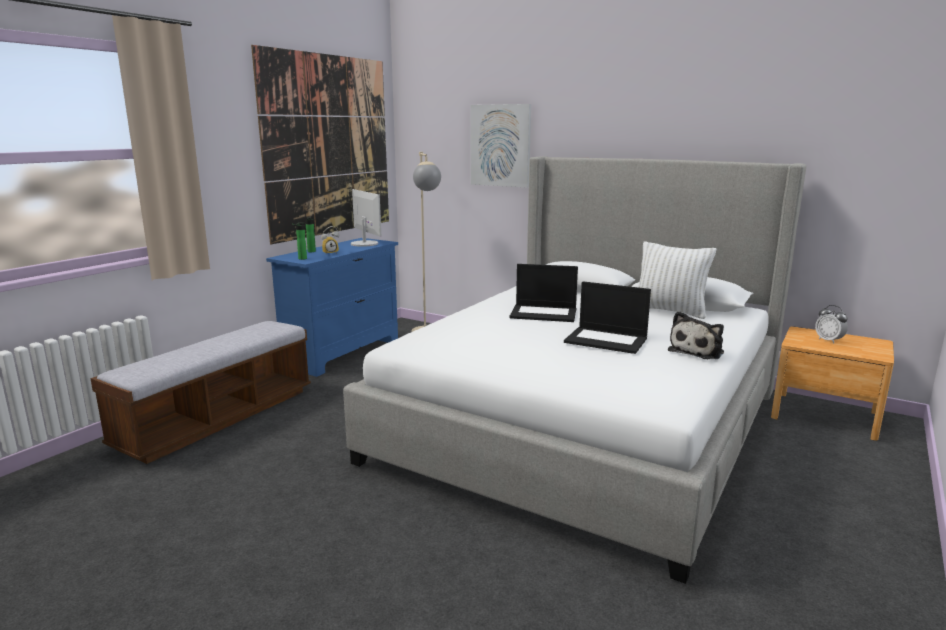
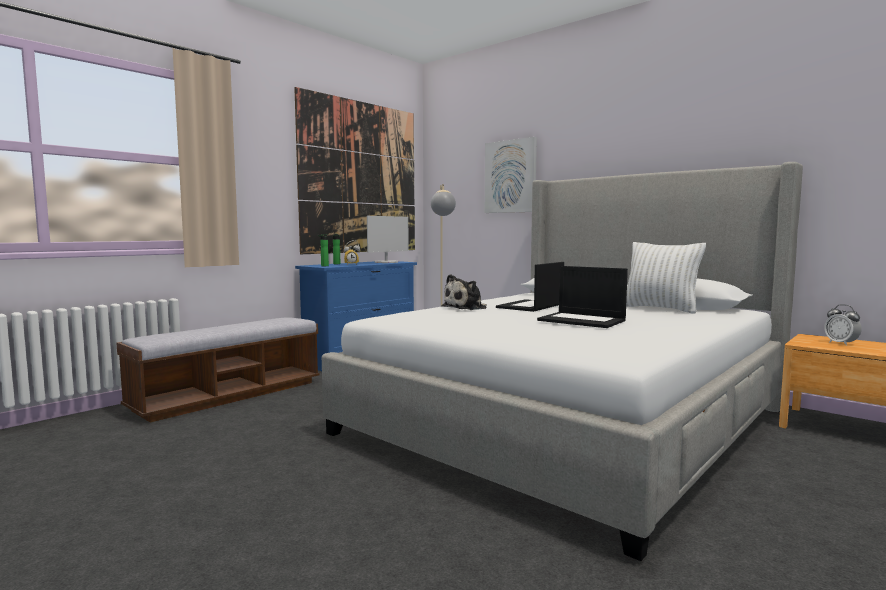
camera: 10 degrees right, 10 degrees down
(364, 244) = (386, 262): monitor -> monitor turned 60 degrees clockwise
(544, 313) = (530, 306): laptop -> laptop turned 105 degrees clockwise
(698, 351) = (677, 329): plush toy -> plush toy (466, 308)

